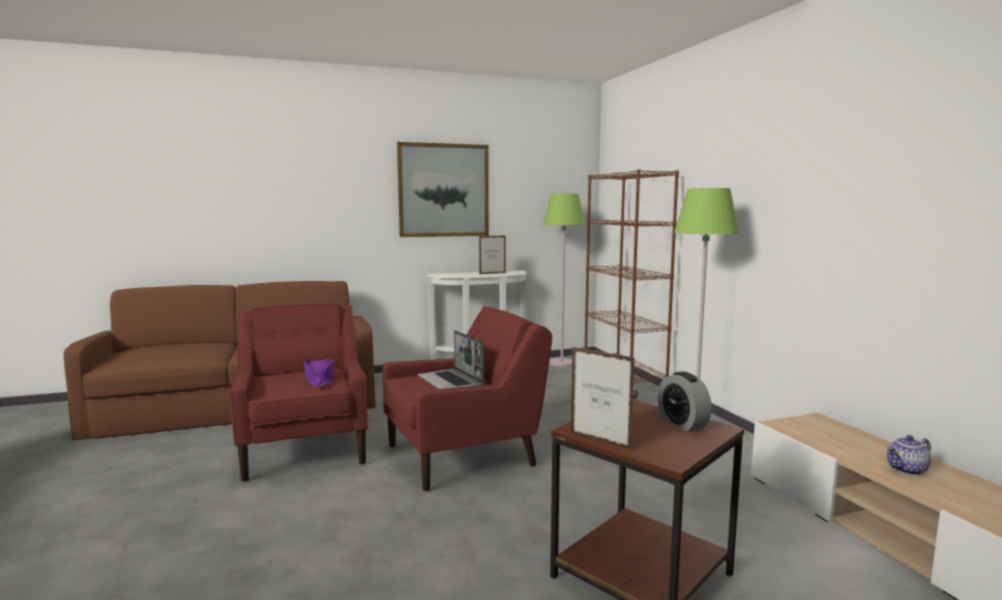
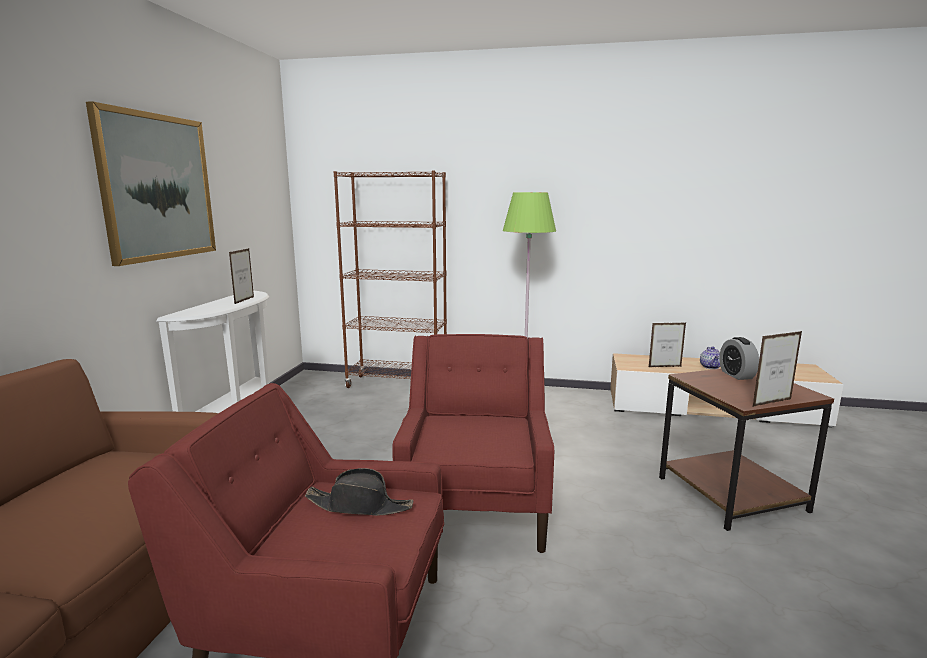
camera: 60 degrees left, 5 degrees up
(319, 380) = (360, 506): purple hat -> black hat
(451, 382) = (473, 429): laptop -> none
(561, 363) = (304, 389): green floor lamp -> none
(682, 423) = (736, 375): alarm clock -> alarm clock turned 75 degrees clockwise
(831, 443) = (665, 367): none -> picture frame

